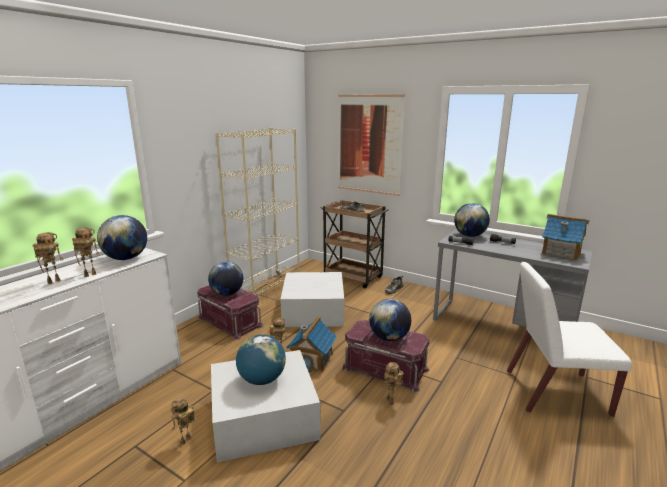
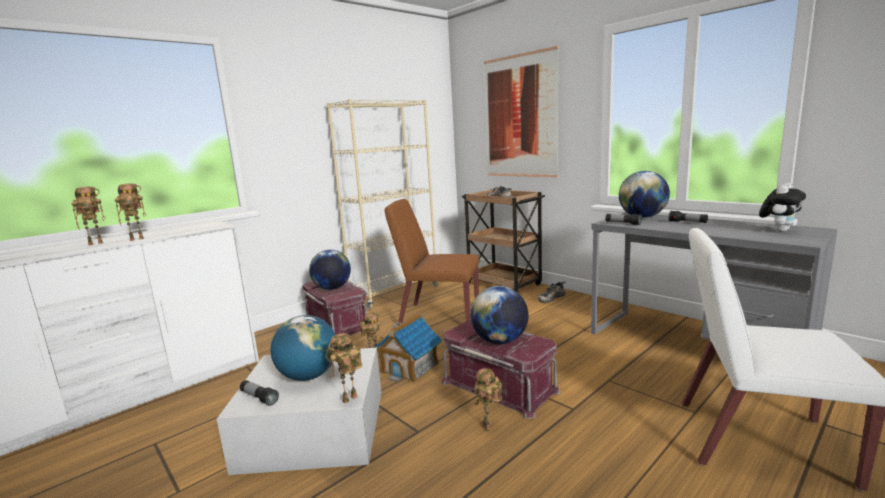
camera: 15 degrees right, 5 degrees down
(126, 258) = (191, 228): globe -> none
(186, 442) = (209, 446): toy robot -> toy robot (350, 400)
(235, 402) = (259, 398): none -> flashlight
(313, 310) = (438, 316): white storage box -> brown chair
(561, 252) = (779, 230): toy house -> plush toy

